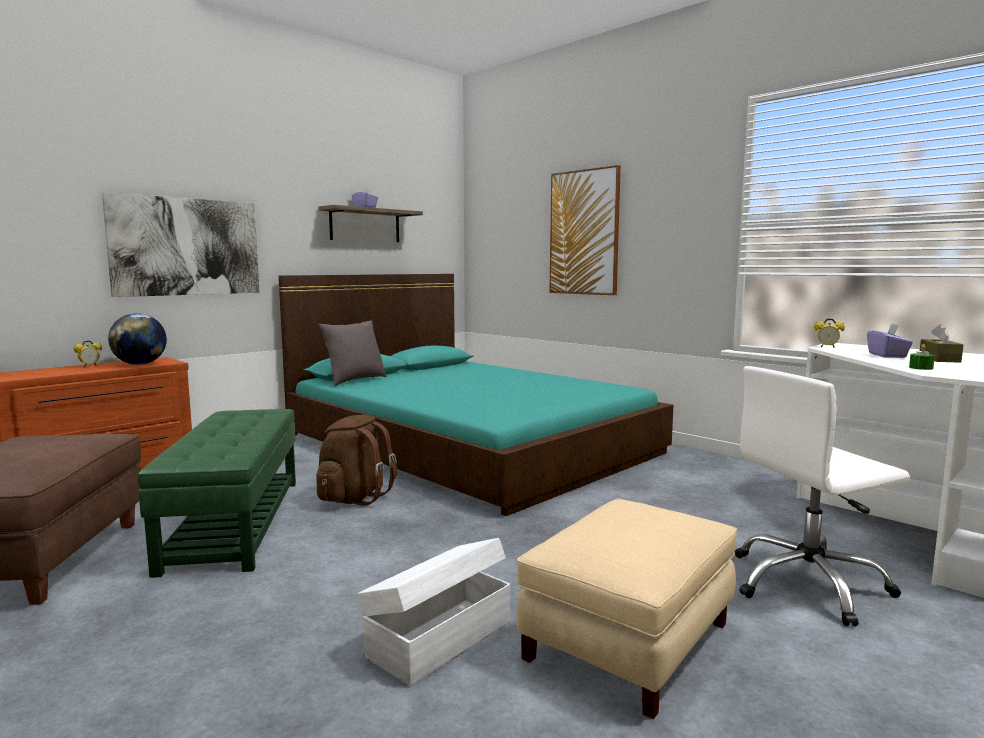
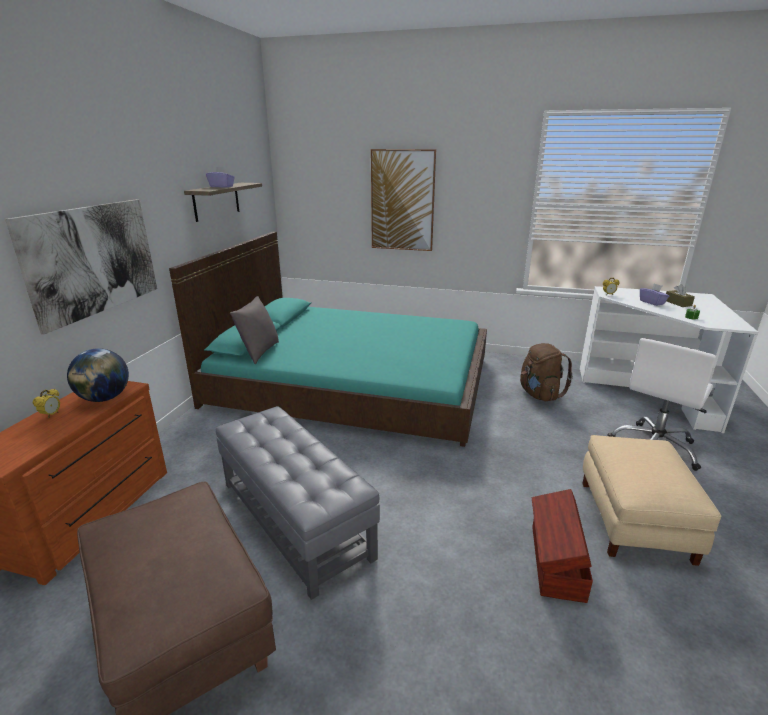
camera: 30 degrees left, 15 degrees up
(234, 522) = (294, 519): green ottoman -> grey ottoman
(354, 498) = (347, 462): brown backpack -> brown backpack (539, 394)
(438, 639) = (555, 562): white storage box -> brown storage box

